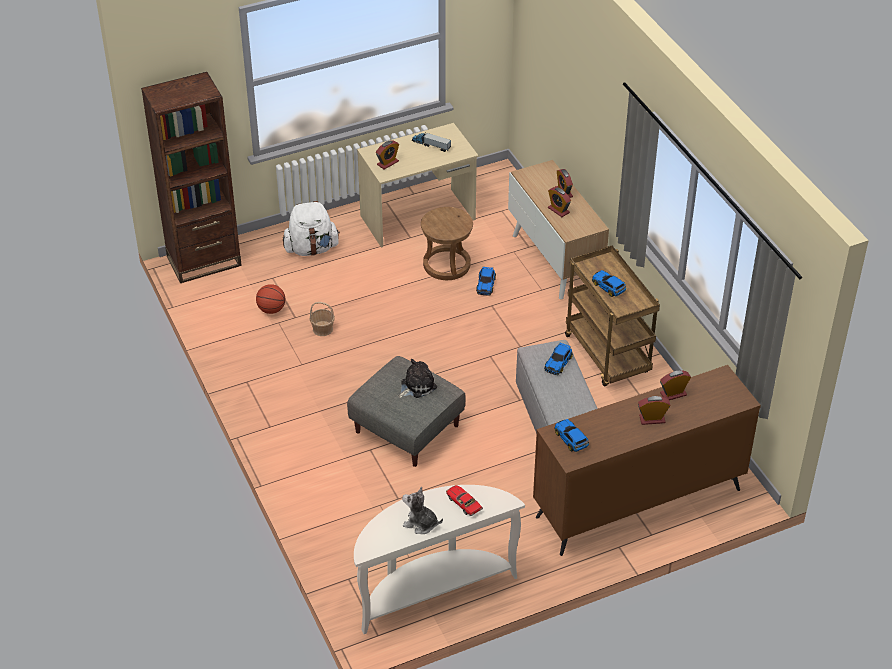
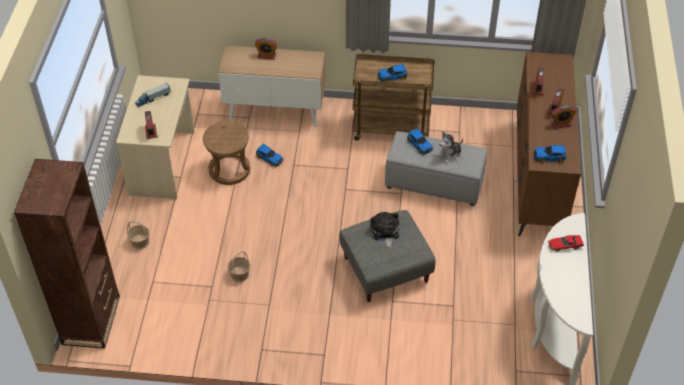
camera: 60 degrees left, 5 degrees up
(271, 309) = (190, 298): basketball -> none
(311, 248) = (140, 242): white backpack -> basket
(420, 524) = (572, 278): plush toy -> plush toy (450, 155)
(558, 210) = (283, 67): alarm clock -> alarm clock (561, 124)

